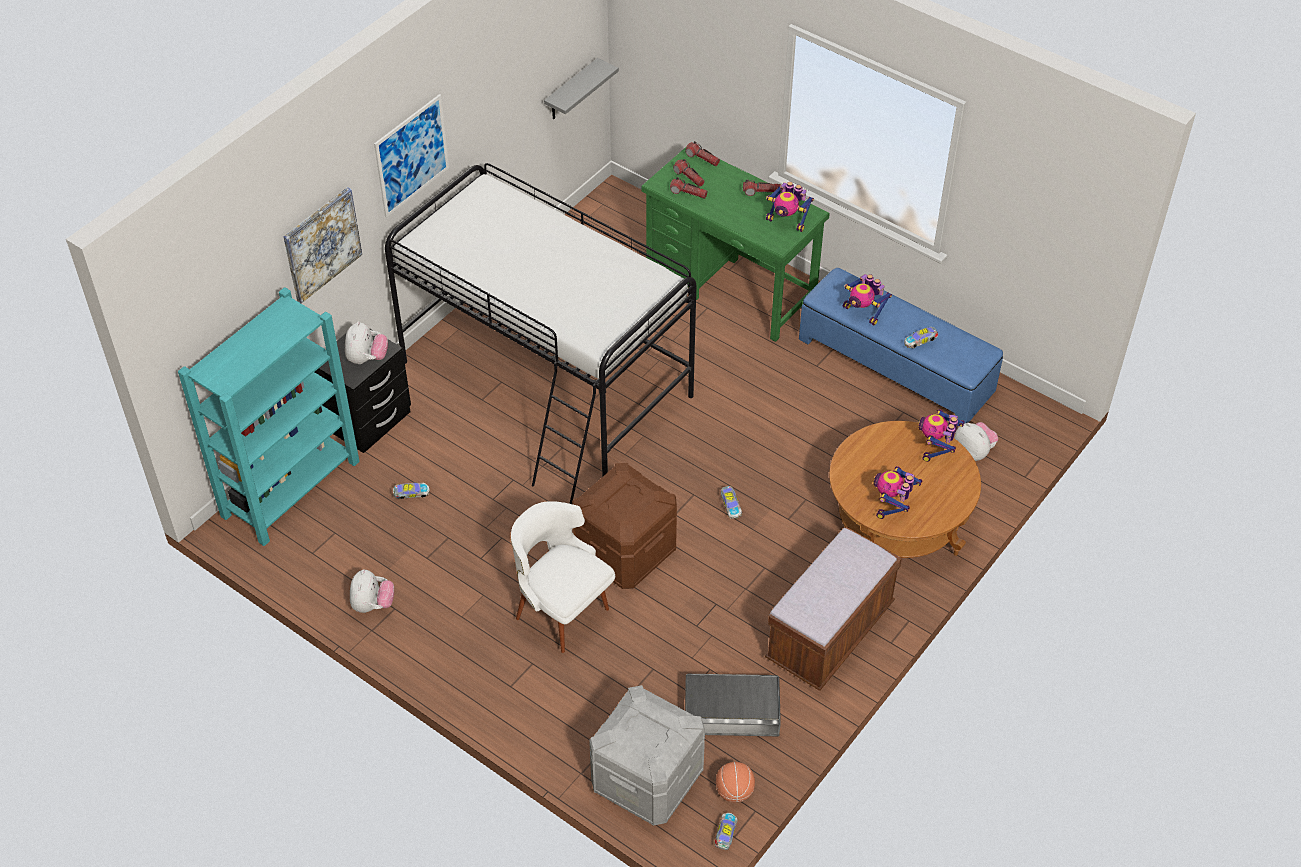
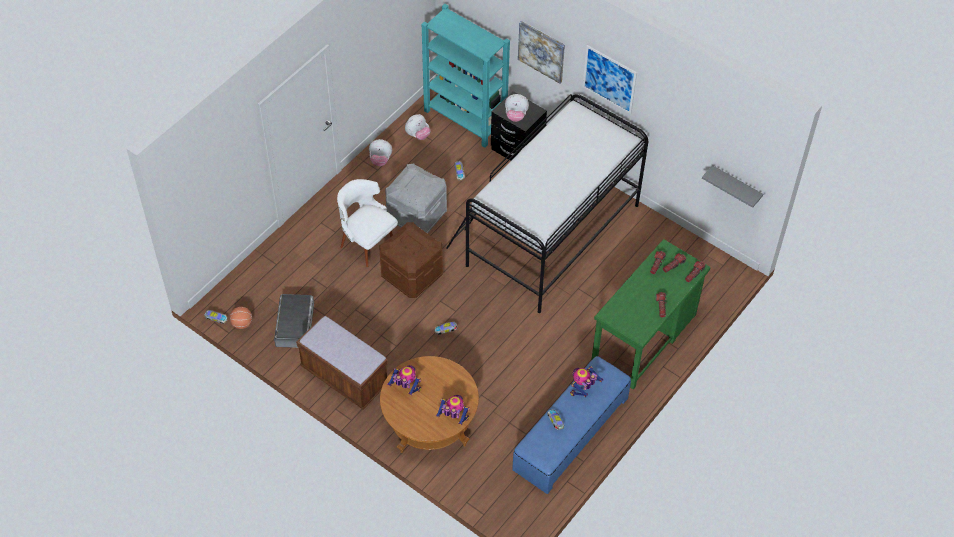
camera: 90 degrees right, 5 degrees up
(563, 614) = (367, 245): white chair -> white chair turned 90 degrees counterclockwise
(648, 779) = (254, 284): grey storage box -> grey storage box (416, 216)
(787, 221) = (631, 320): toy robot -> none
(973, 452) = (489, 473): plush toy -> plush toy (417, 135)

